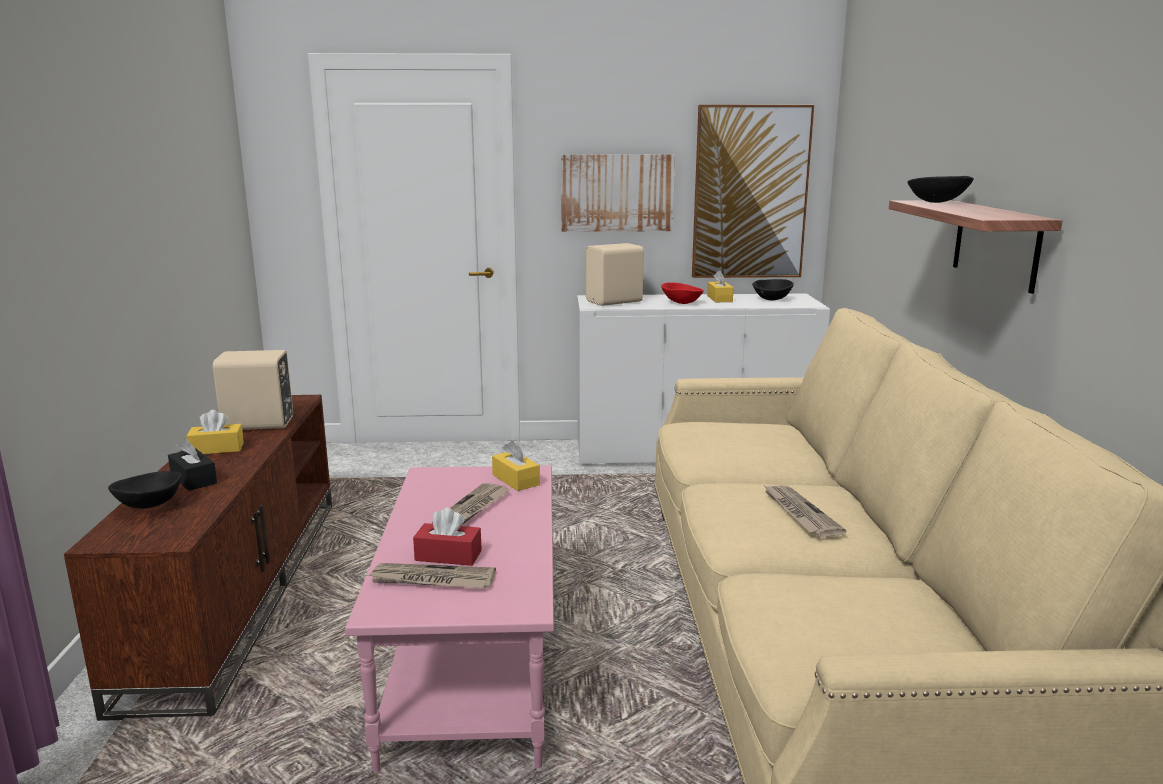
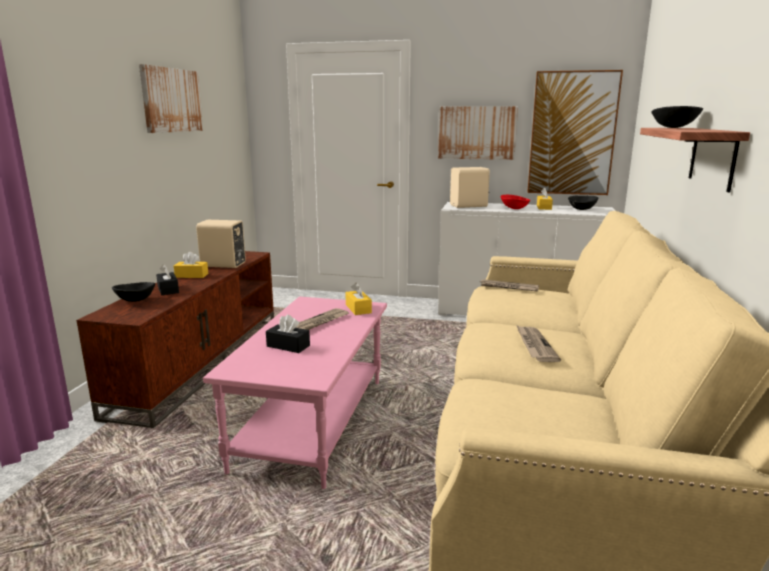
camera: 15 degrees right, 0 degrees up
(146, 156) = (171, 100): none -> picture
(432, 580) = (269, 358): newspaper -> newspaper (508, 287)
(448, 555) = (288, 346): red tissue box -> black tissue box

